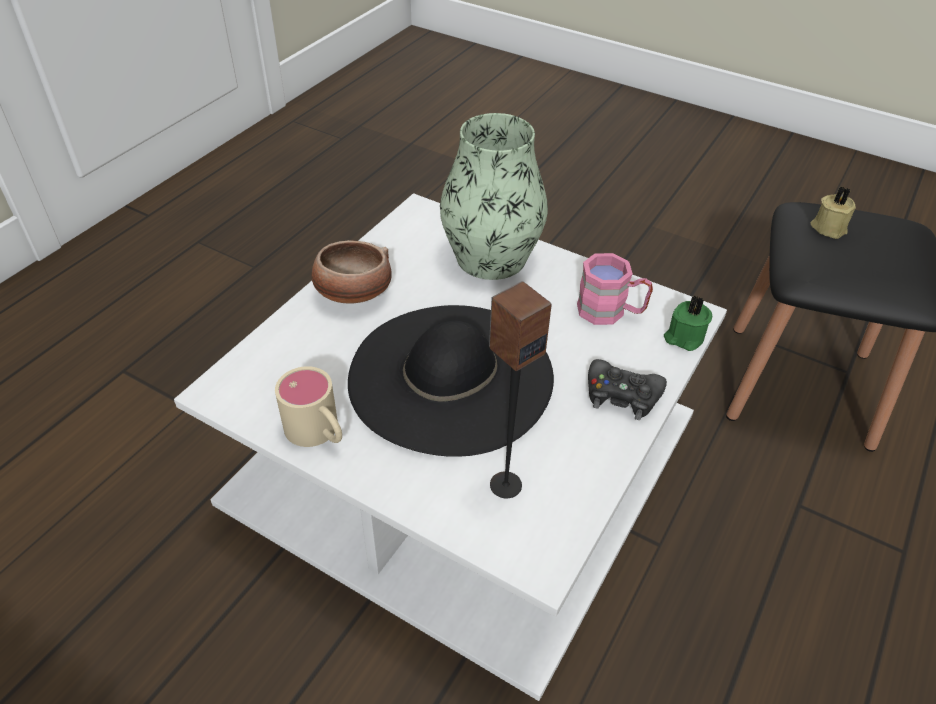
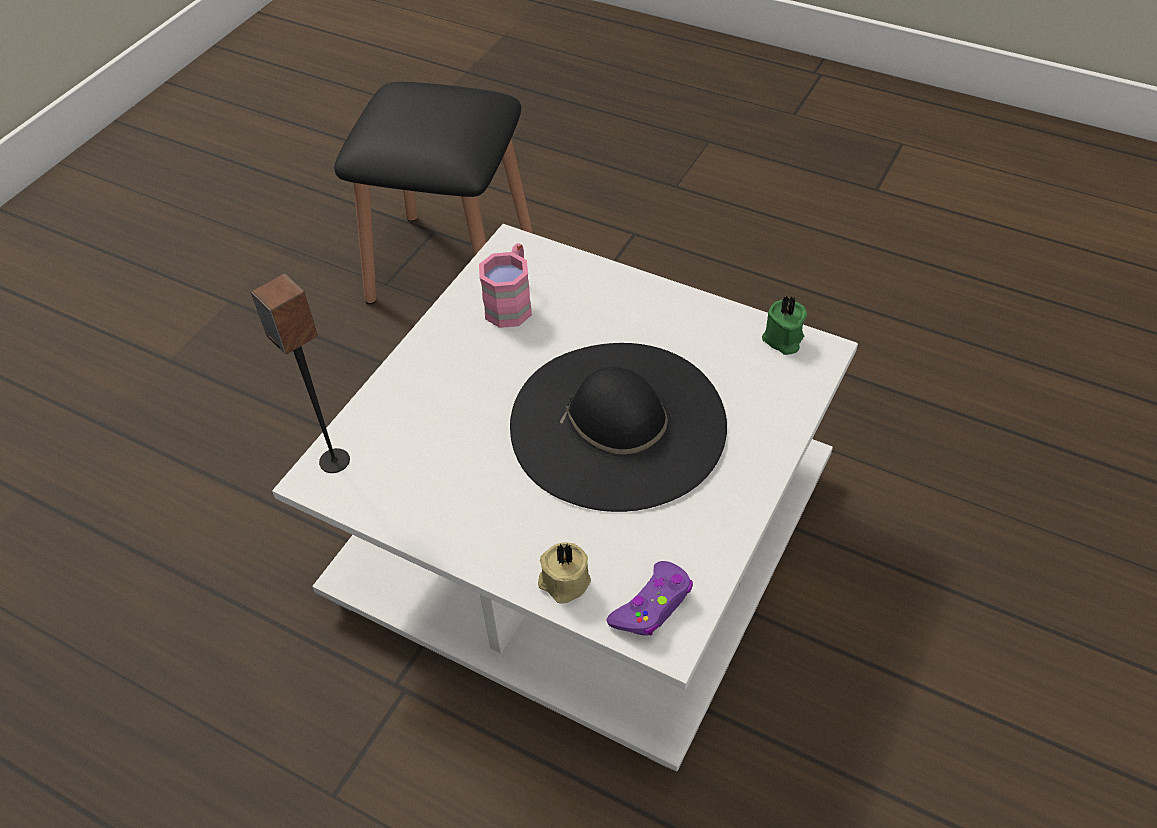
camera: 90 degrees left, 5 degrees up
(250, 384) = (652, 606): none -> purple game controller
(318, 433) = (713, 526): beige mug -> none
(352, 293) = (488, 528): bowl -> none
(491, 257) = (418, 400): vase -> none
(505, 484) = (747, 376): speaker -> speaker (334, 461)
(622, 395) = (627, 298): black game controller -> none
(683, 337) = (546, 254): green candle -> green candle (782, 340)
(828, 227) = (405, 132): beige candle -> beige candle (563, 582)

